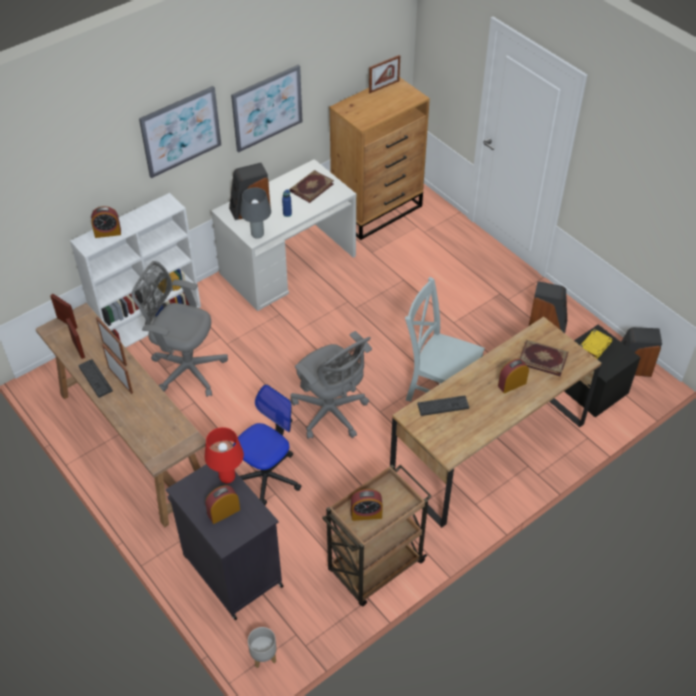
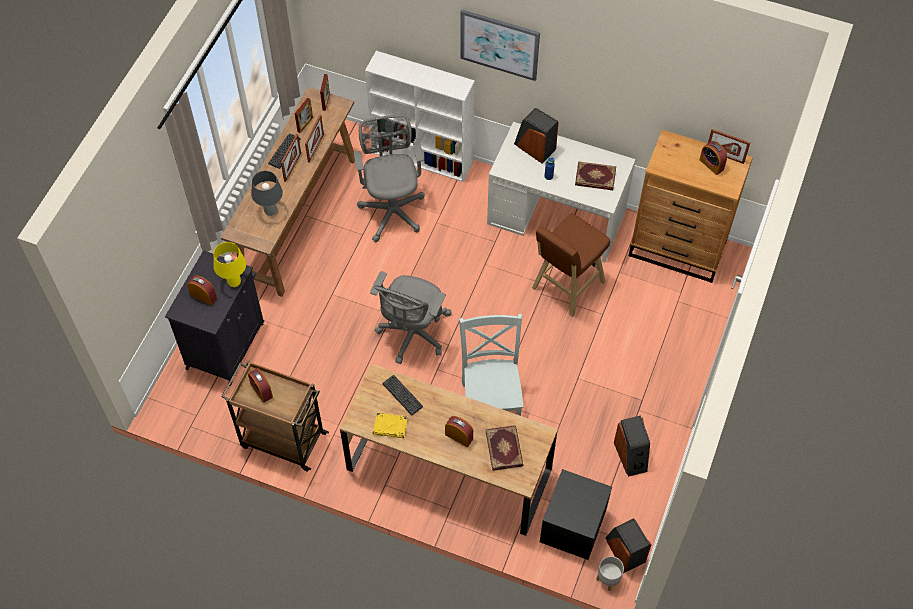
camera: 60 degrees right, 10 degrees up
(107, 232) = (400, 68): alarm clock -> alarm clock (711, 164)
(228, 478) = (234, 282): red table lamp -> yellow table lamp
(257, 235) = (507, 169): grey table lamp -> grey table lamp (270, 211)
(263, 656) = (167, 403): grey planter -> grey planter (608, 578)
(267, 108) = (593, 85): picture -> none
(267, 476) = (323, 322): office chair -> none
(361, 290) = (566, 287): none -> brown stool
(595, 345) = (582, 494): yellow book -> yellow book (390, 426)

